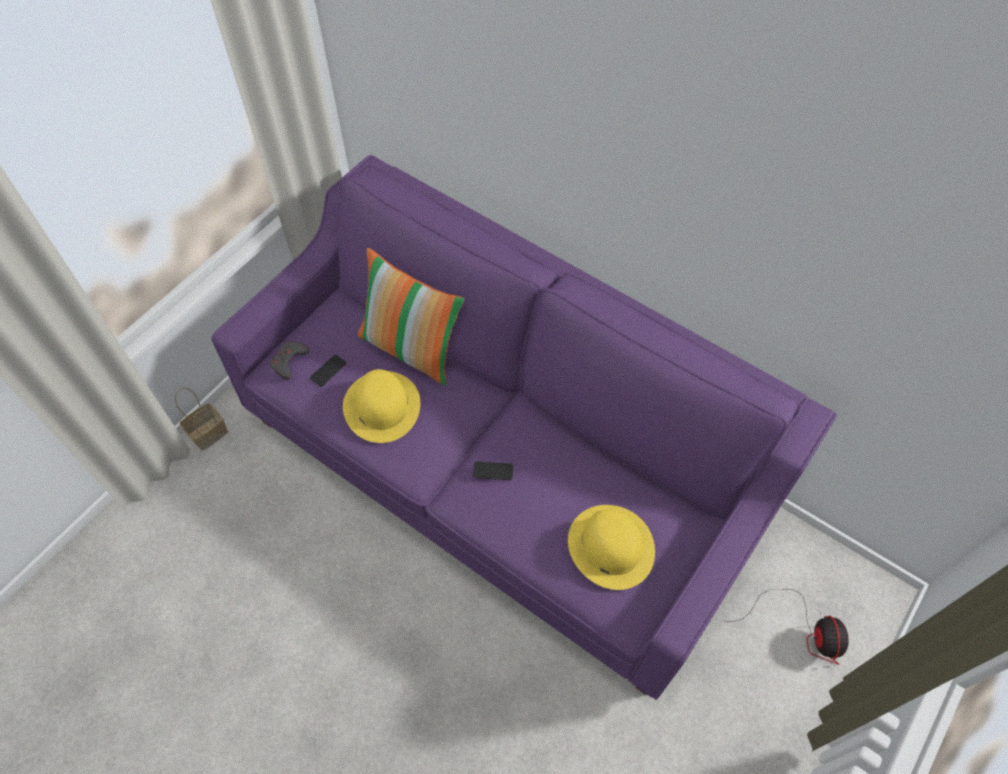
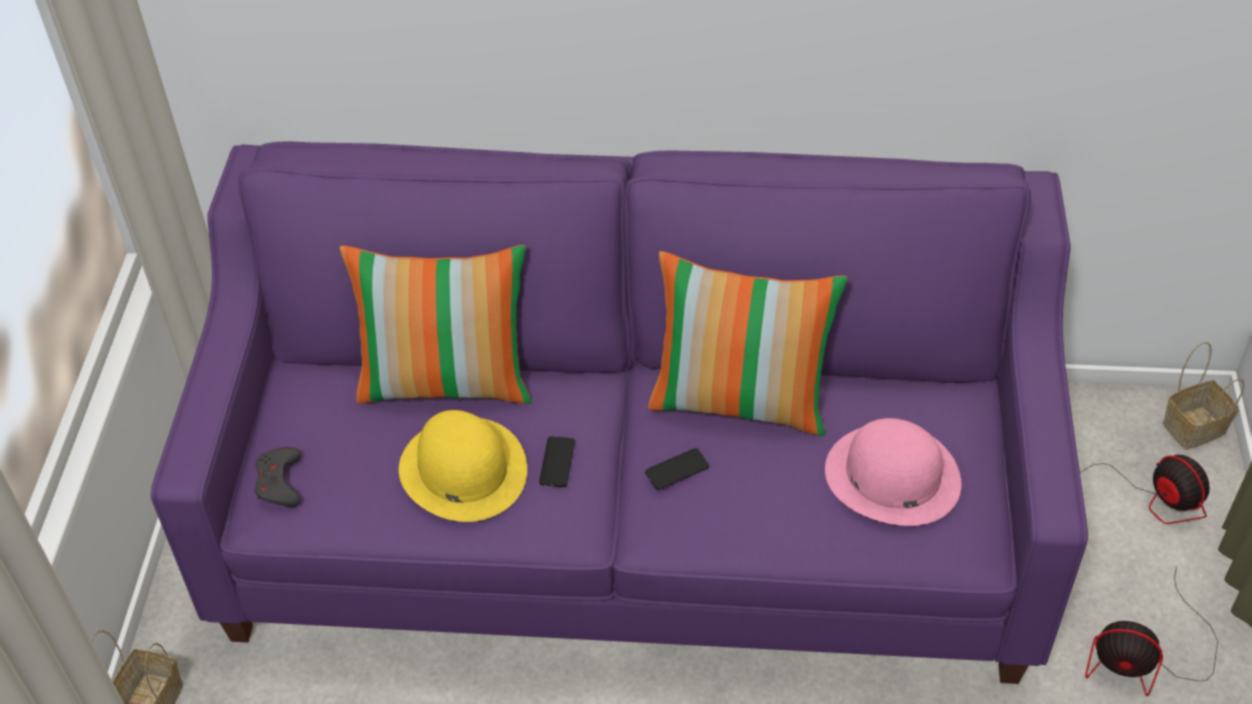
camera: 30 degrees left, 10 degrees down
(328, 371) = (349, 465): phone -> phone (557, 462)
(559, 448) = (741, 400): none -> pillow
(610, 546) = (892, 476): yellow hat -> pink hat
(733, 727) = (1145, 658): none -> fan
(877, 603) = (1194, 426): none -> basket

